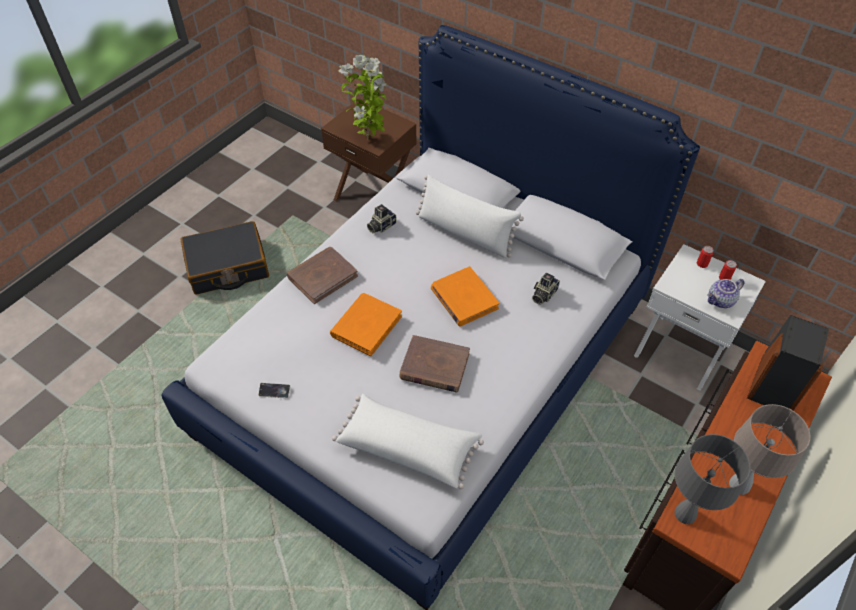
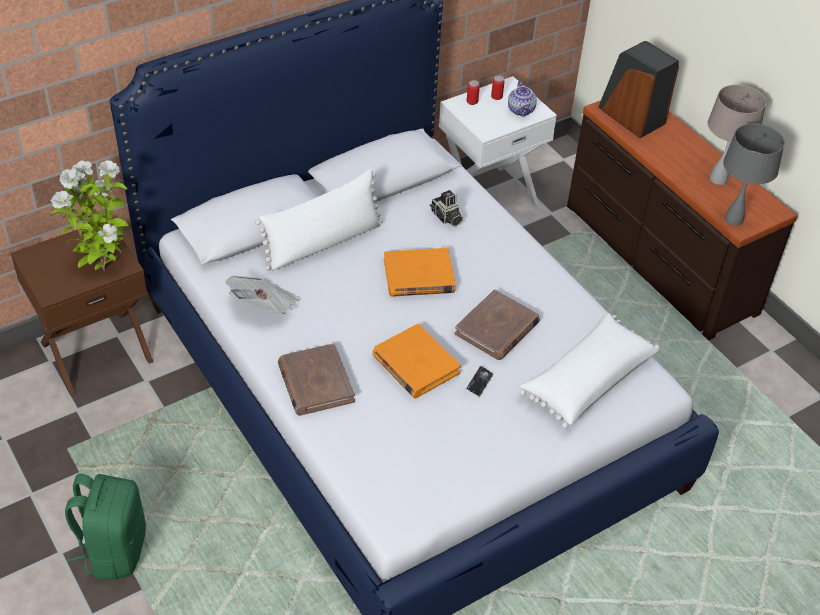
camera: 70 degrees left, 5 degrees down
(227, 267) = (114, 550): black suitcase -> green backpack
(274, 391) = (466, 471): phone -> phone (479, 383)
(381, 226) = (265, 307): camera -> newspaper

